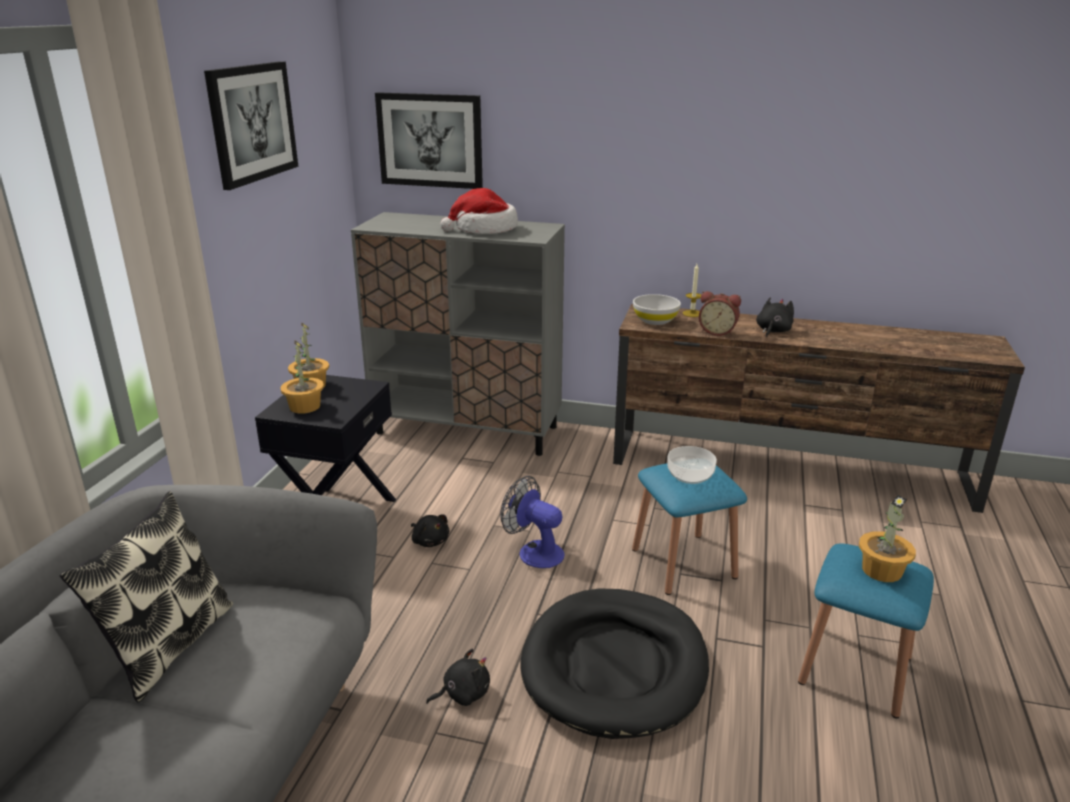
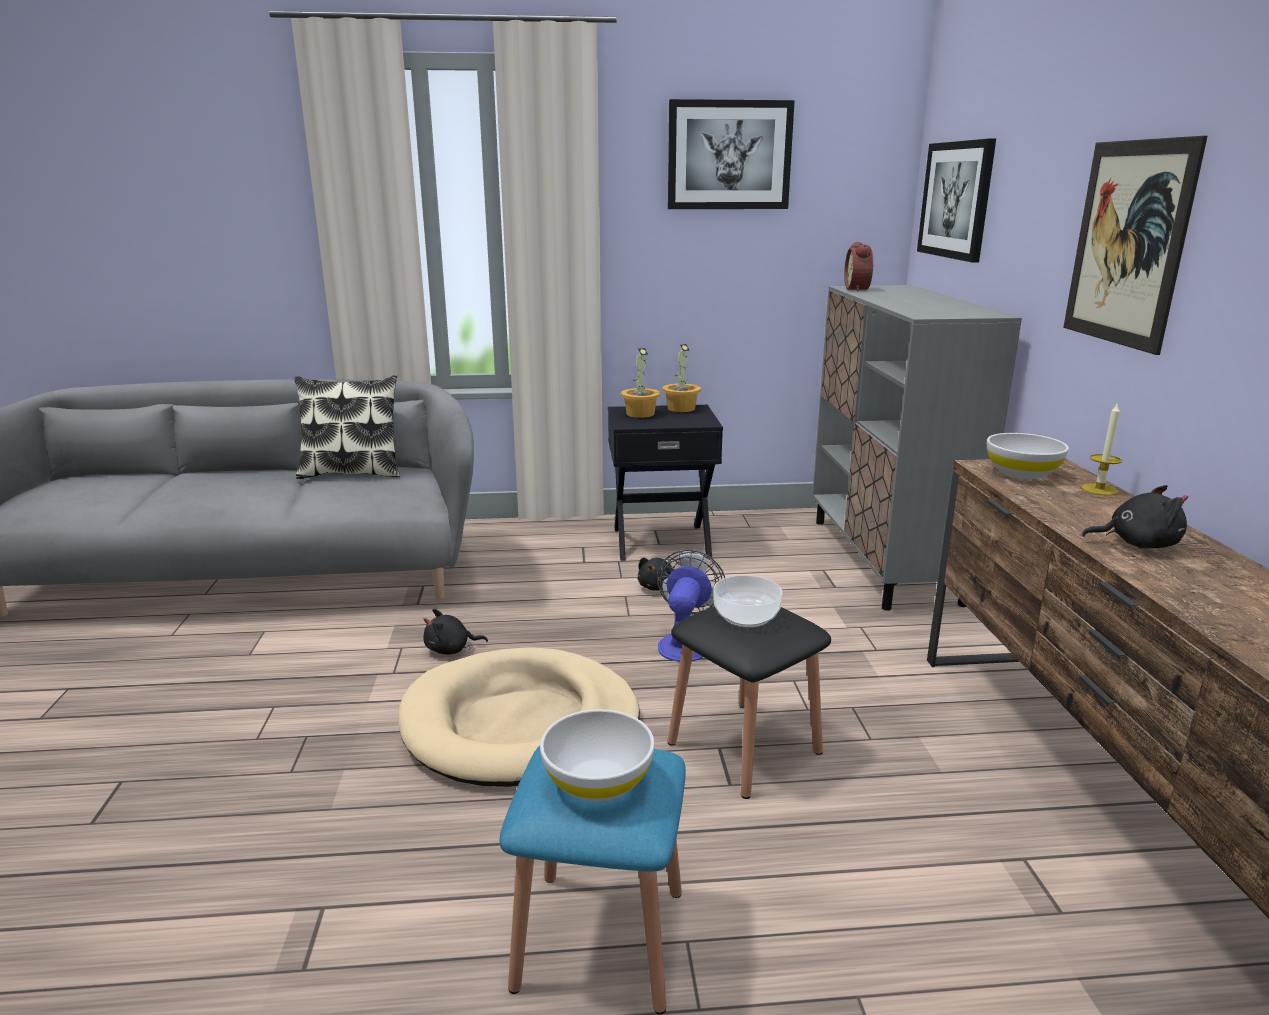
camera: 70 degrees right, 5 degrees down
(463, 693) = (451, 649): black plush toy -> black plush toy turned 120 degrees clockwise
(484, 229) = (920, 304): hat -> none
(614, 666) = (520, 724): black dog bed -> beige dog bed
(659, 170) = (1128, 243): none -> picture
(683, 563) = (744, 747): blue stool -> black stool
(717, 332) = (1052, 509): alarm clock -> alarm clock (859, 289)
(882, 570) = (598, 781): potted plant -> white bowl

